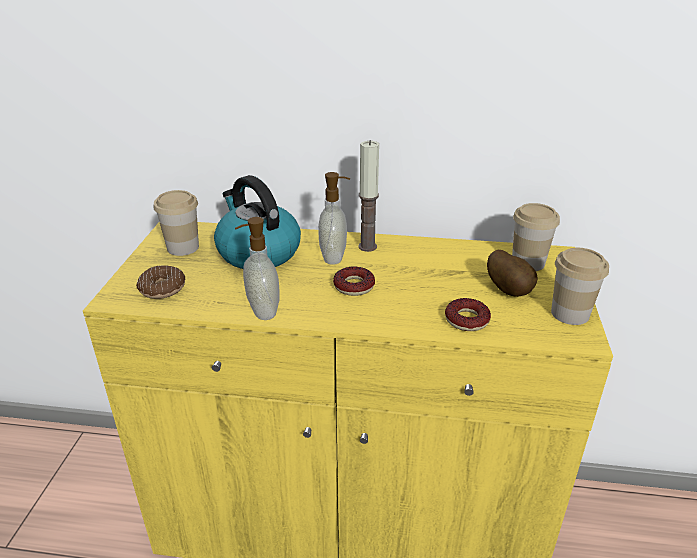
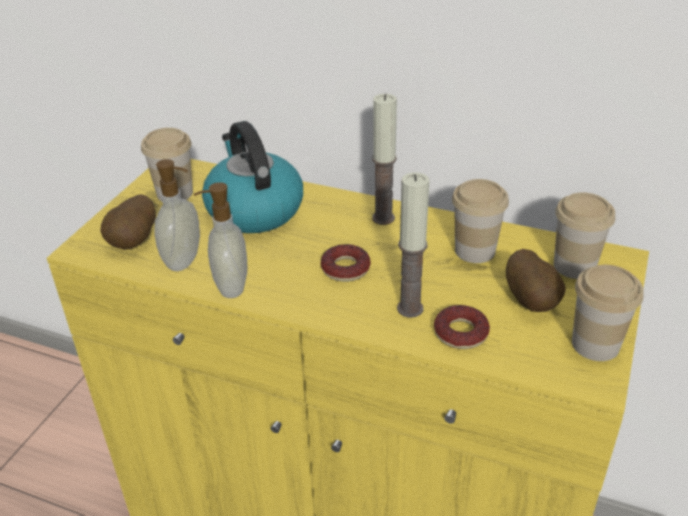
camera: 15 degrees right, 5 degrees up
(162, 288) = (135, 242): donut -> potato
(334, 257) = (338, 227): soap dispenser -> soap dispenser (184, 260)
(419, 308) = (410, 308): none -> candle
(449, 261) = (475, 251): none -> cup

